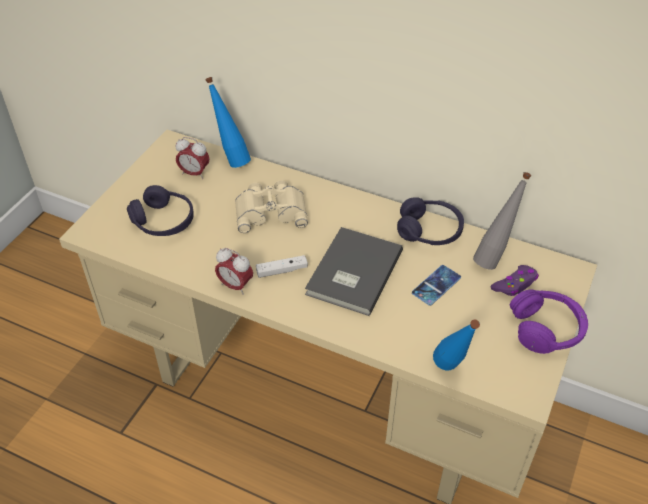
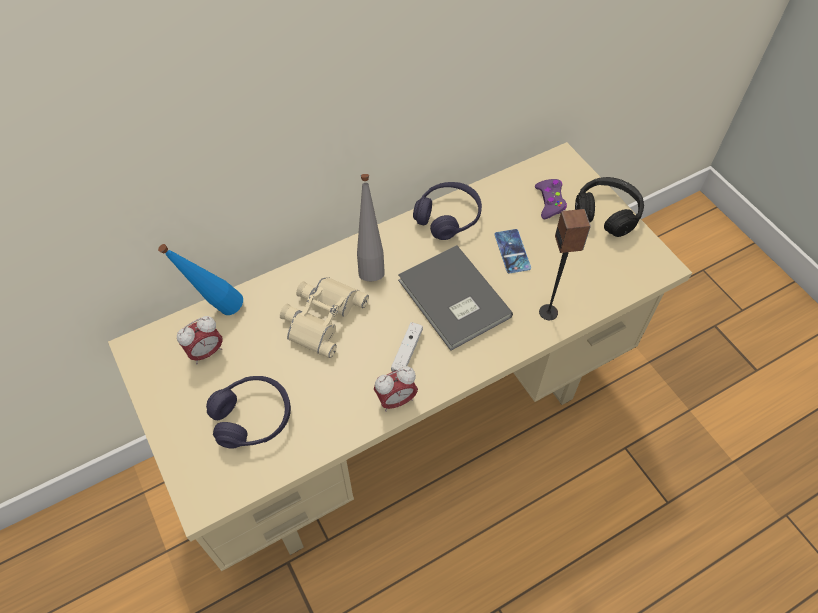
camera: 55 degrees left, 10 degrees up
(397, 338) = (548, 312): none -> speaker
(451, 373) = (609, 299): blue bottle -> none
(494, 258) = (512, 196): grey bottle -> grey bottle (371, 264)
(546, 329) = (607, 213): purple headphones -> black headphones

